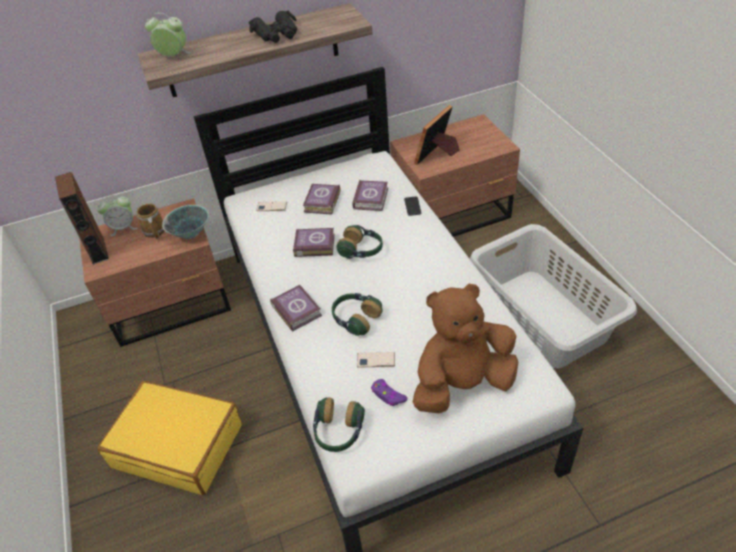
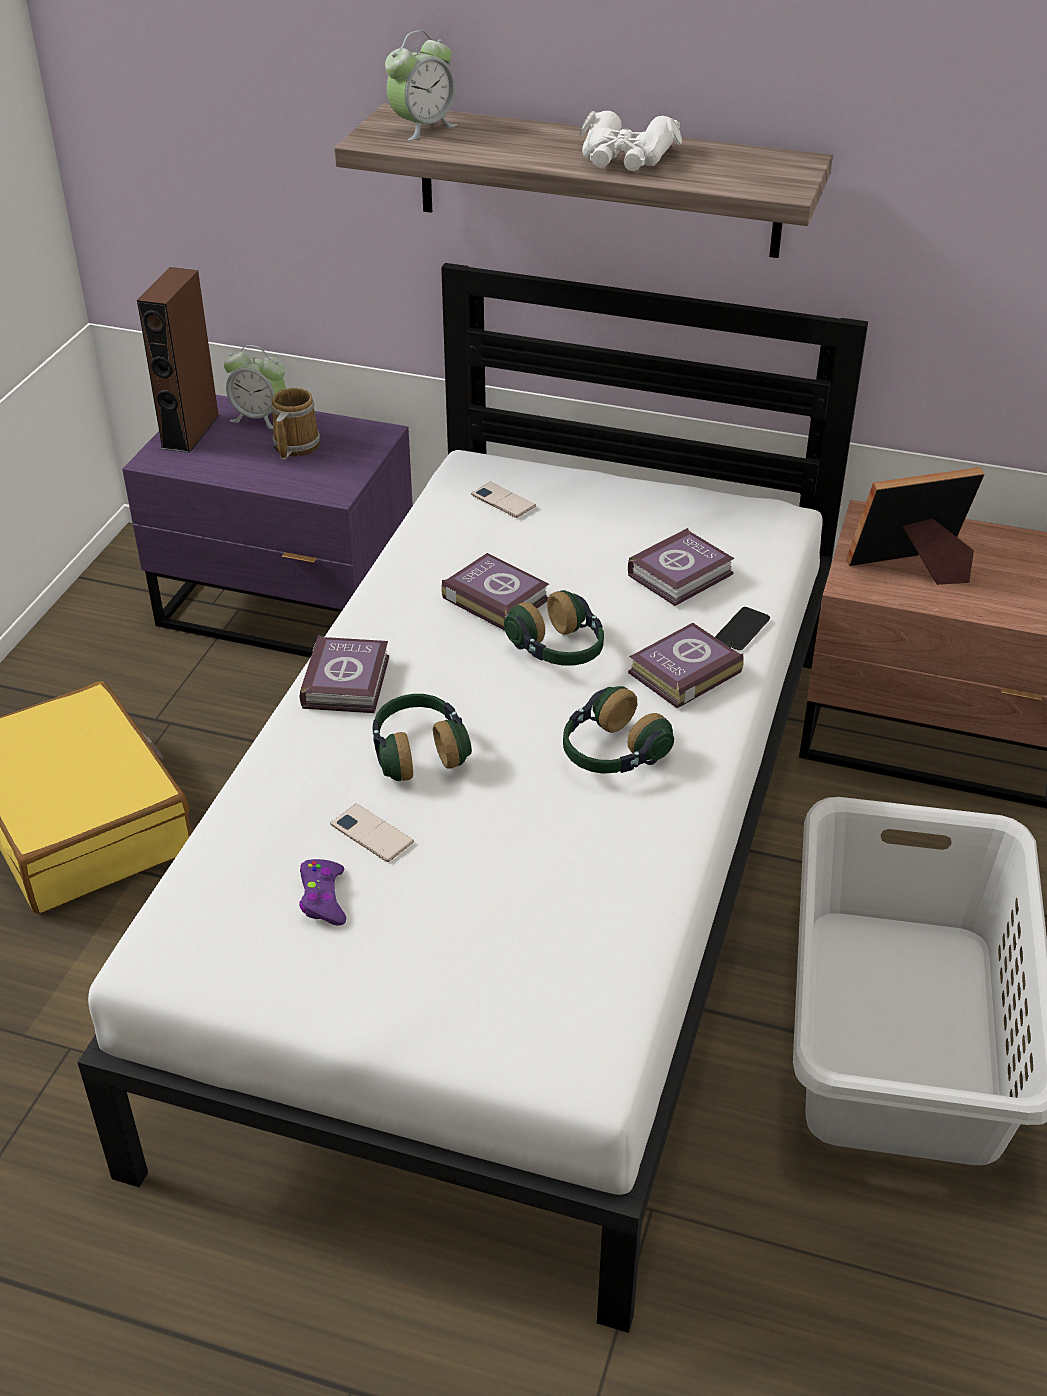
camera: 35 degrees right, 5 degrees down
(173, 57) = (422, 128): alarm clock -> alarm clock turned 90 degrees clockwise
(173, 305) = (289, 609): brown nightstand -> purple nightstand
(191, 233) = (340, 478): bowl -> none
(277, 34) = (626, 157): black binoculars -> white binoculars
(321, 202) = (590, 537): book -> book (681, 672)
(338, 432) = (186, 897): headphones -> headphones (611, 754)
(462, 384) = (460, 965): brown plush toy -> none

